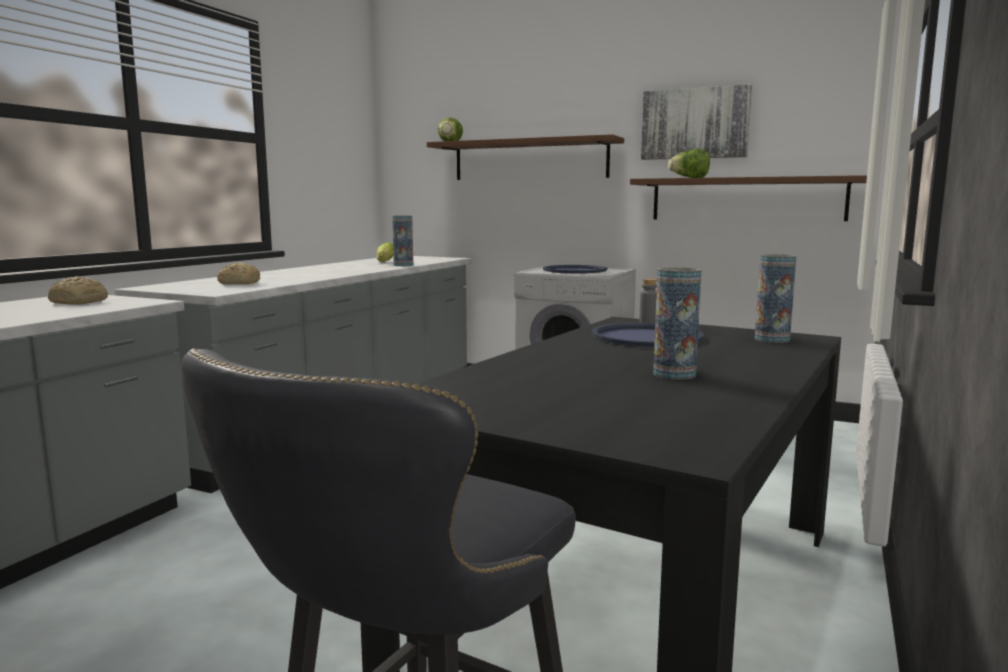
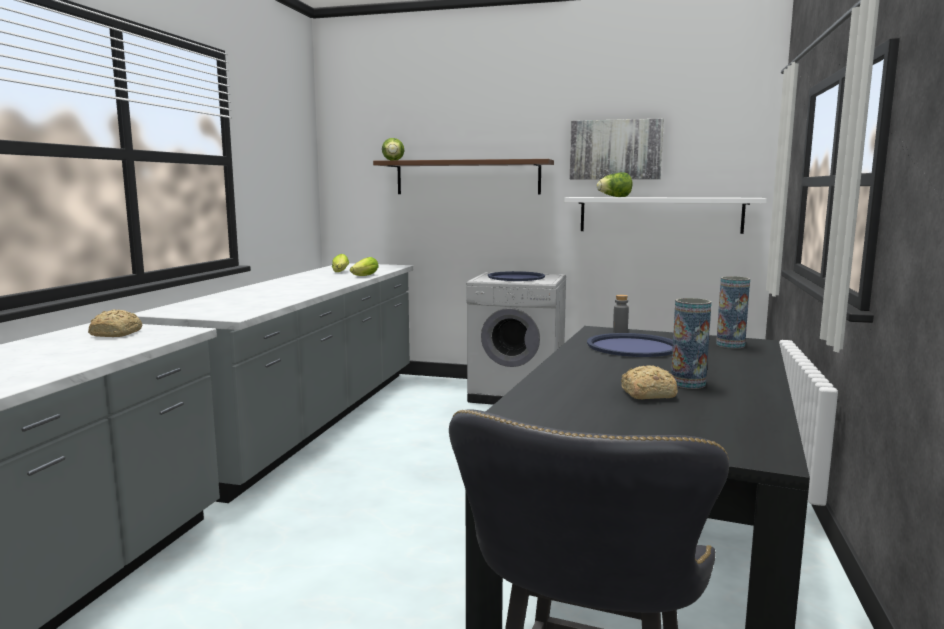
camera: 10 degrees left, 0 degrees up
(239, 283) = (239, 304): bread -> bread (646, 394)
(403, 265) = (363, 276): vase -> lettuce
(746, 199) = (660, 214): brown shelf -> white shelf

